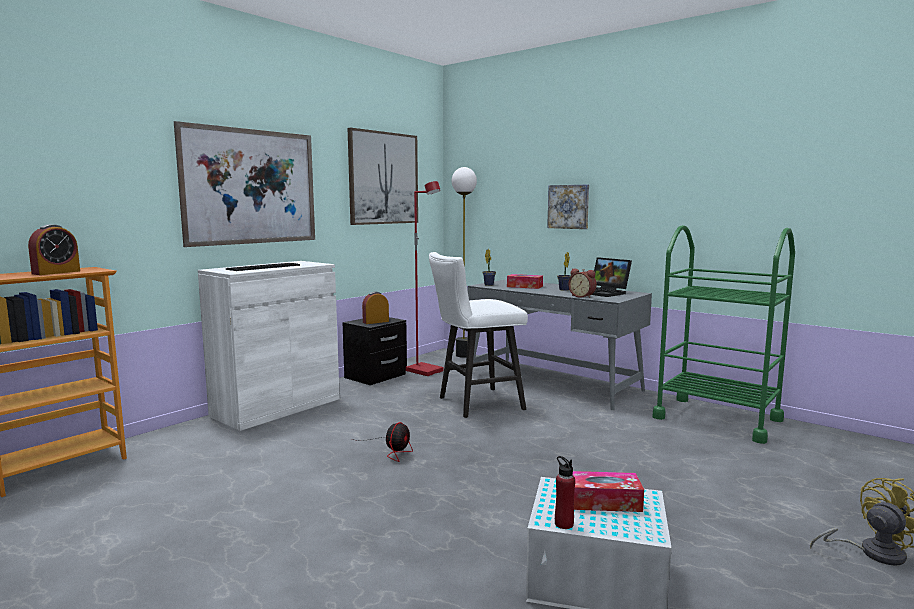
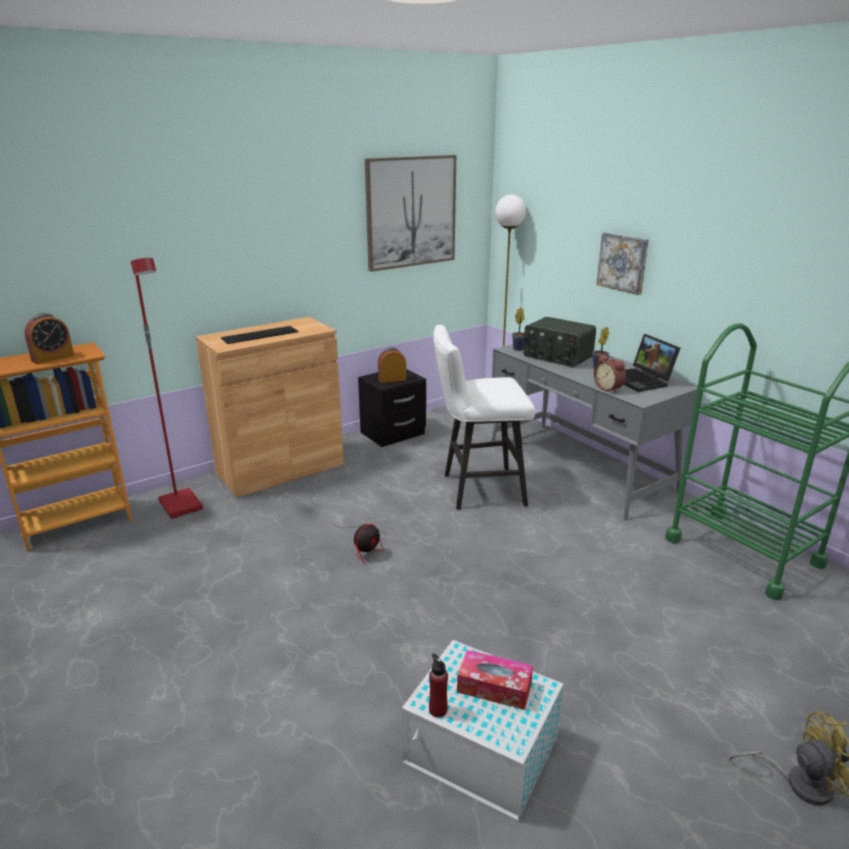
camera: 15 degrees right, 15 degrees up
(251, 187) = (250, 243): picture -> none
(276, 407) = (280, 469): white cabinet -> brown cabinet
(425, 371) = (447, 431): red floor lamp -> red floor lamp (182, 505)
(524, 286) = (557, 357): tissue box -> radio

